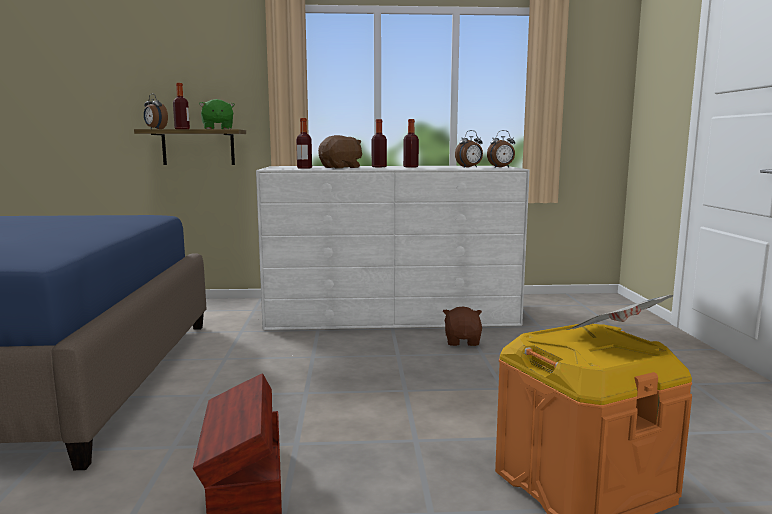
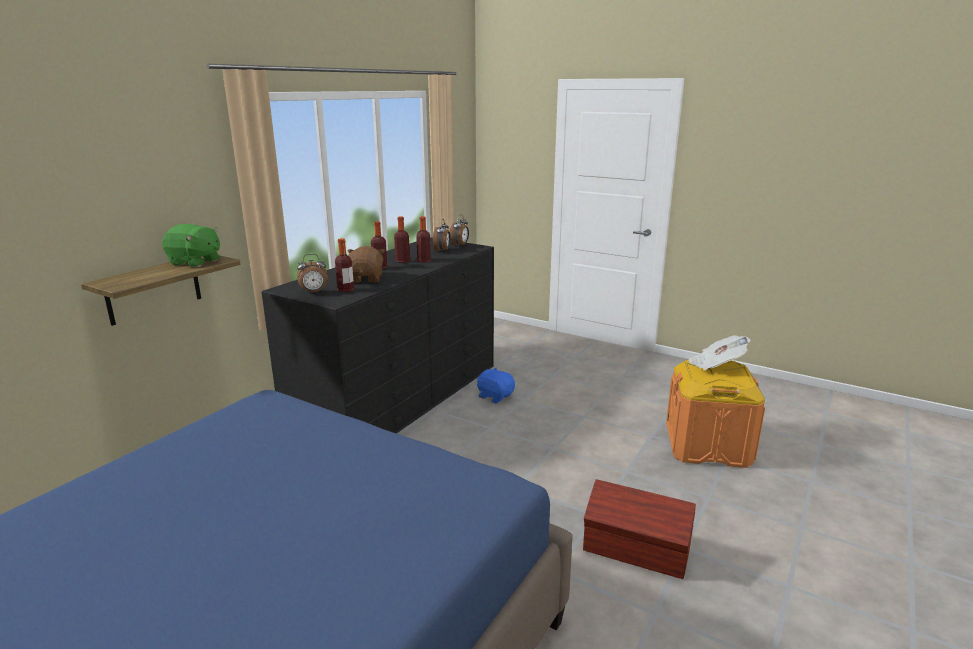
camera: 55 degrees left, 10 degrees up
(155, 129) = (117, 282): alarm clock -> alarm clock (314, 292)
(182, 129) = (151, 273): bottle -> bottle (424, 261)
(391, 314) = (399, 397): white dresser -> black dresser
(463, 341) = (495, 396): brown plush toy -> blue plush toy

